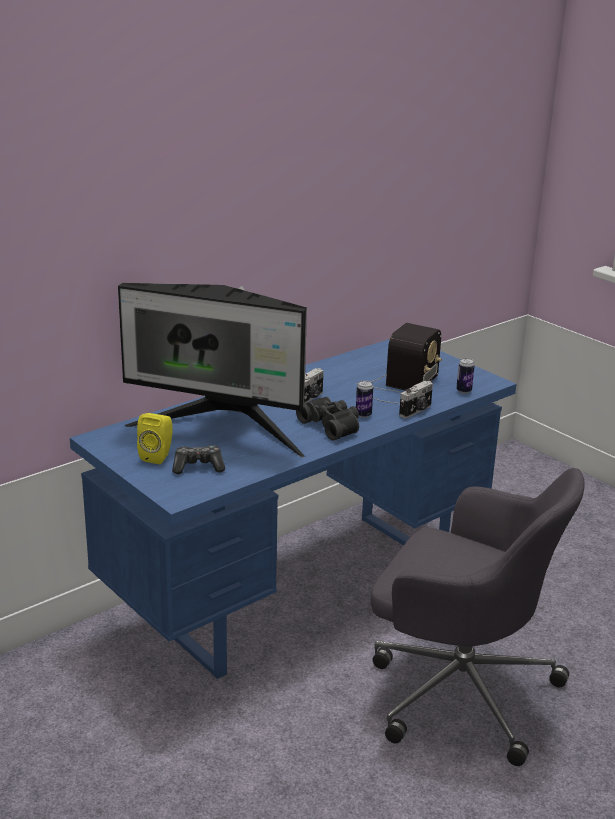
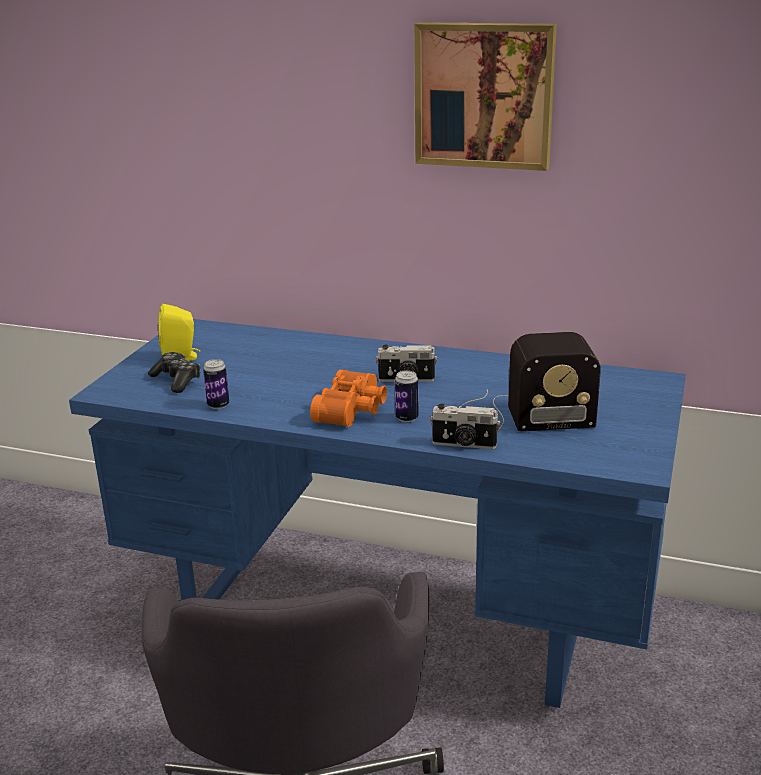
camera: 60 degrees right, 0 degrees up
(222, 430) = (271, 365): monitor -> none
(293, 182) = (484, 95): none -> picture
(332, 425) = (353, 410): black binoculars -> orange binoculars
(463, 391) = (576, 457): can -> can (218, 405)

